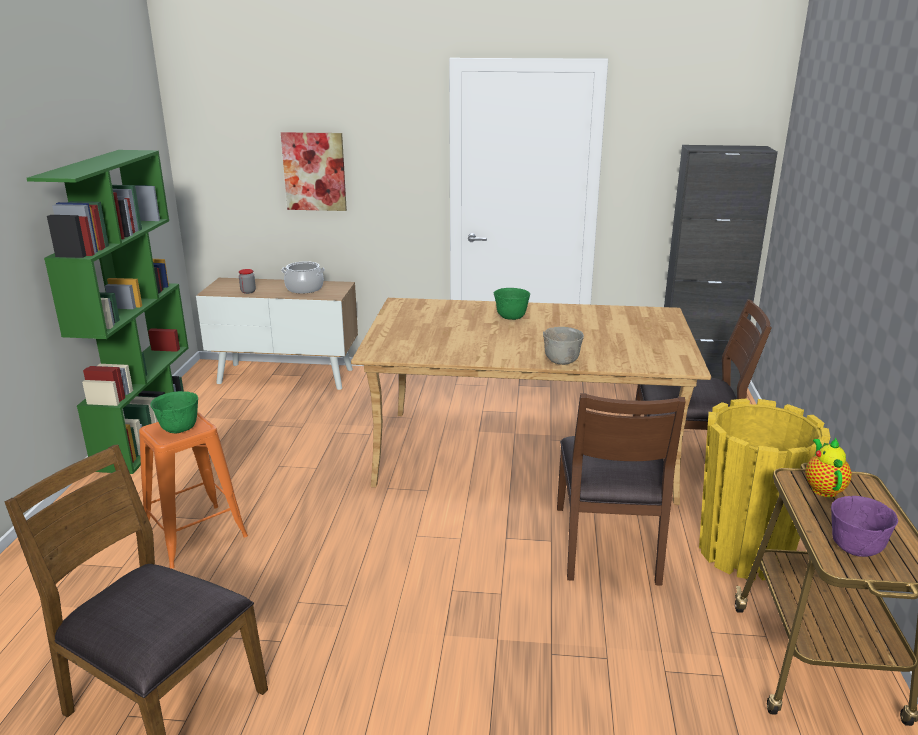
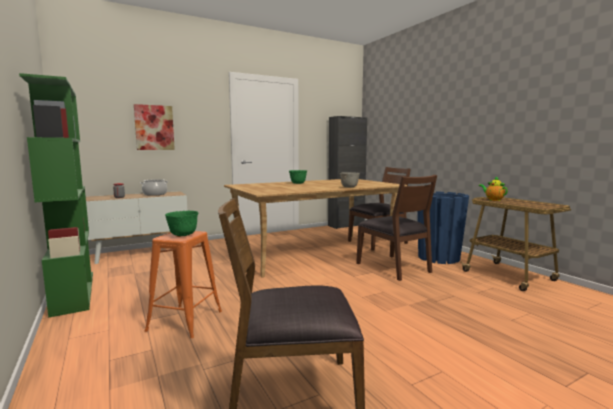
camera: 35 degrees left, 15 degrees down
(744, 551) = (438, 257): yellow planter -> blue planter
(855, 549) = (534, 205): purple bowl -> none

